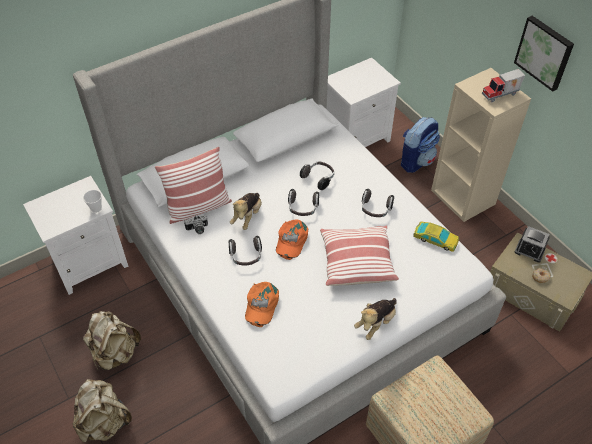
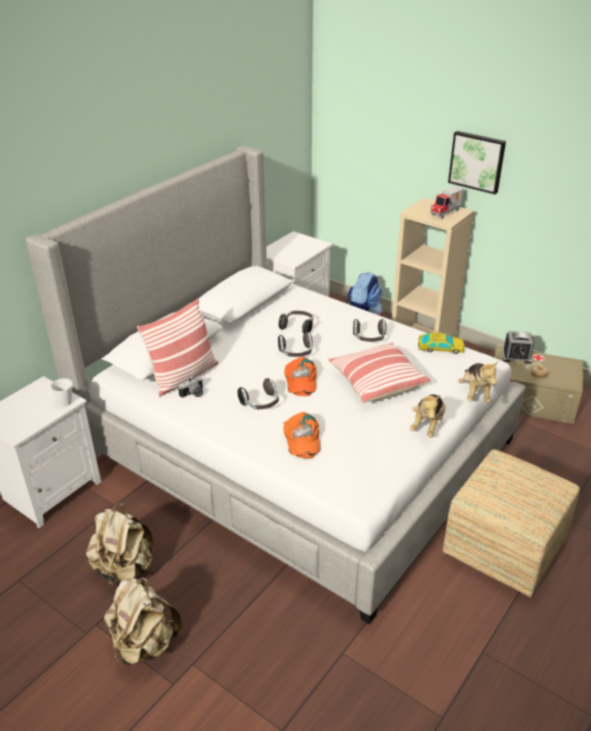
camera: 20 degrees left, 15 degrees down
(247, 216) = (242, 372): plush toy -> plush toy (475, 393)

